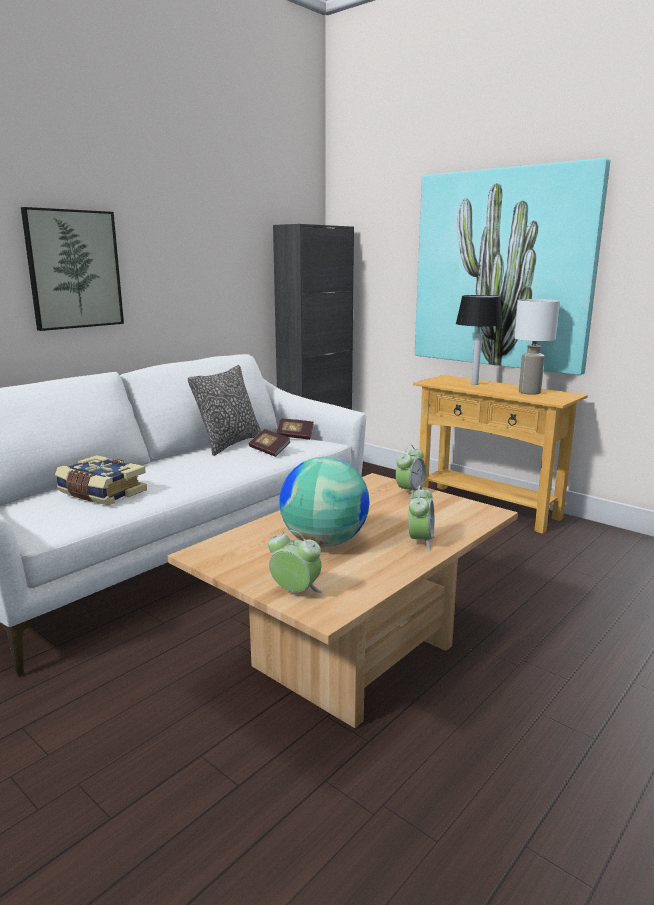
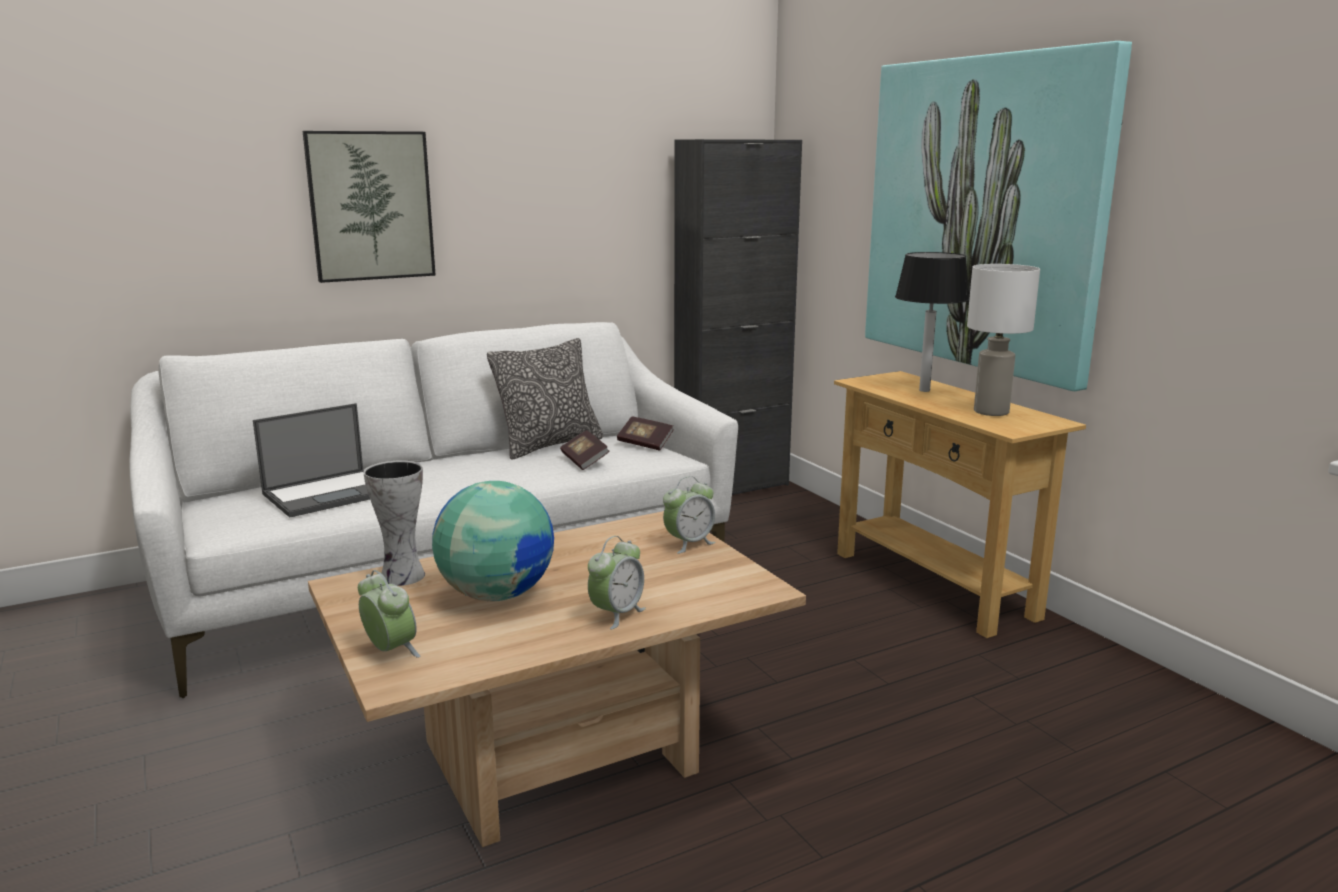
camera: 20 degrees right, 0 degrees up
(101, 493) = (329, 493): book -> laptop
(237, 541) = (400, 576): none -> vase

